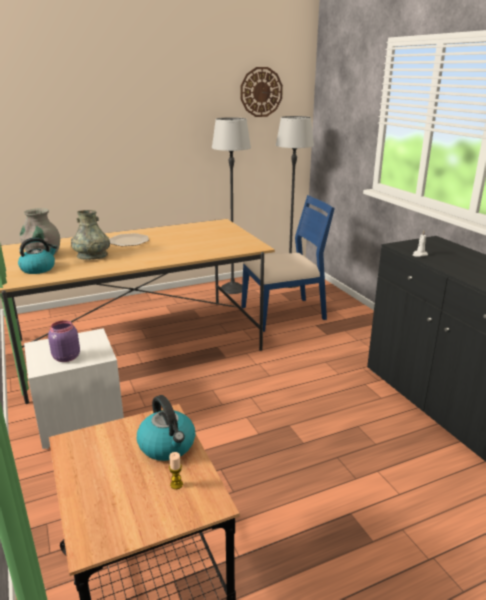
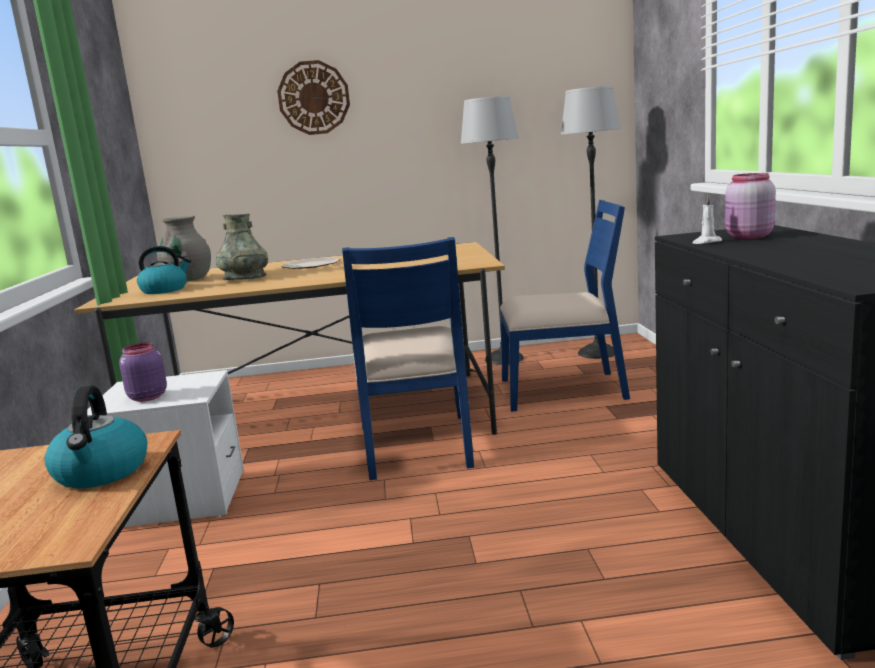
camera: 20 degrees right, 10 degrees down
(176, 484) = (52, 516): candle -> none
(218, 362) = (417, 446): none -> blue chair
(261, 92) = (543, 62): wall clock -> wall clock (314, 98)
(436, 250) = (747, 237): none -> pink jar

